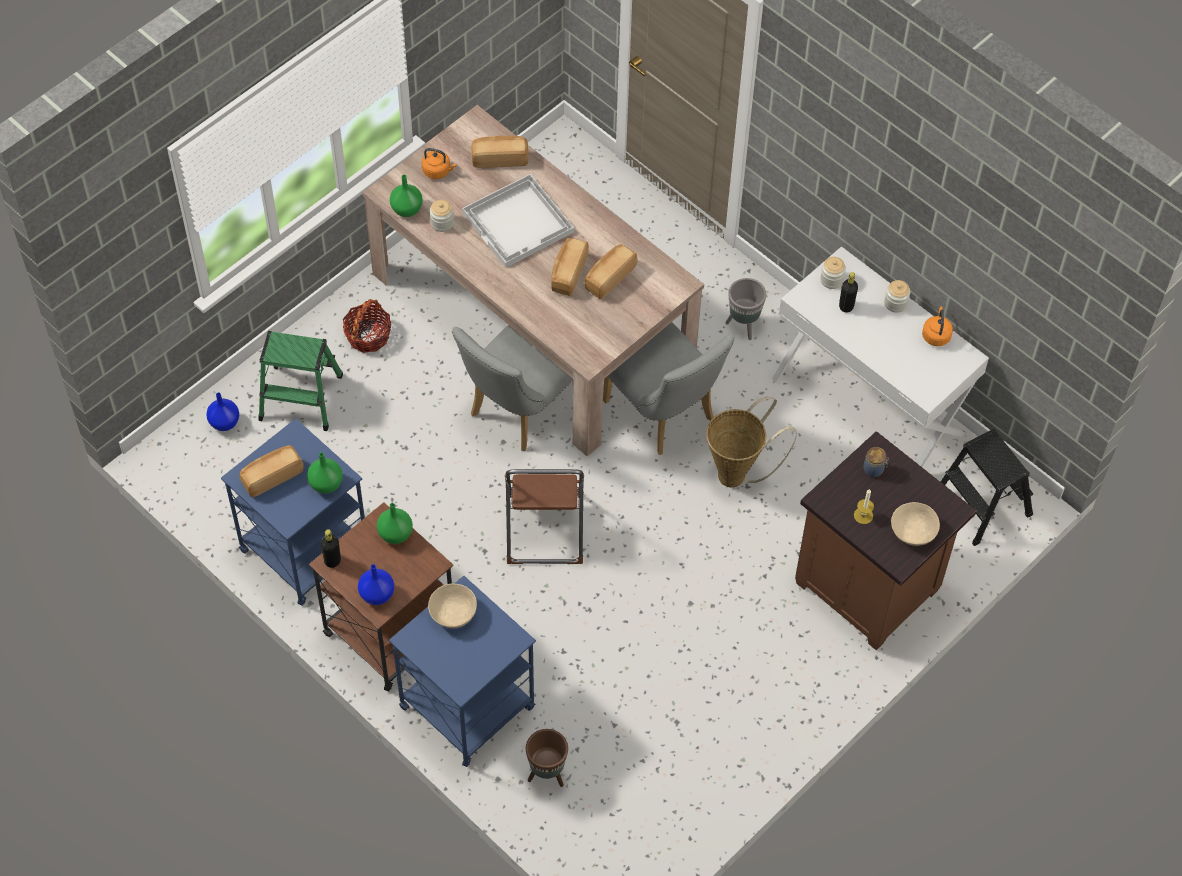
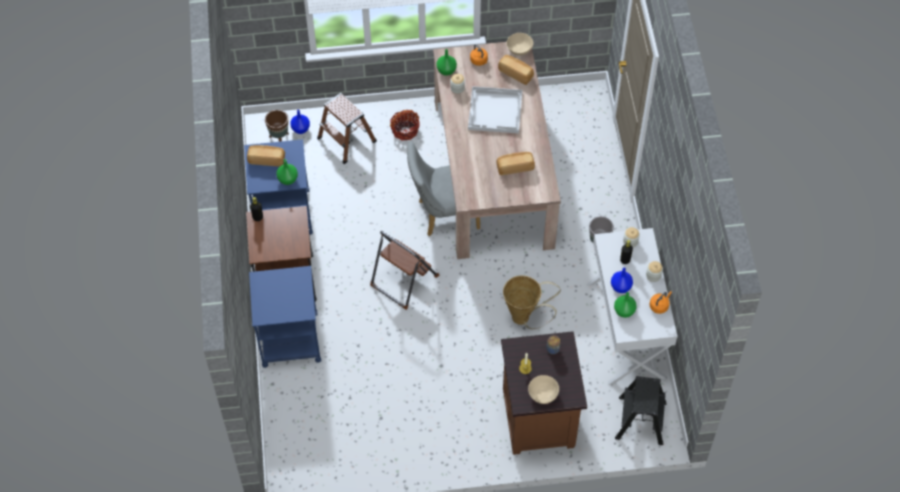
camera: 40 degrees right, 0 degrees up
(301, 396) = (347, 139): green step ladder -> brown step ladder
(378, 594) = (263, 247): blue vase -> blue vase (621, 287)
(395, 535) = (297, 224): green vase -> green vase (623, 311)
(453, 613) = (289, 280): beige bowl -> beige bowl (519, 49)
(546, 774) = (297, 398): brown planter -> brown planter (279, 139)
(568, 273) = (496, 152): bread -> none
(664, 415) = (514, 264): grey chair -> none

